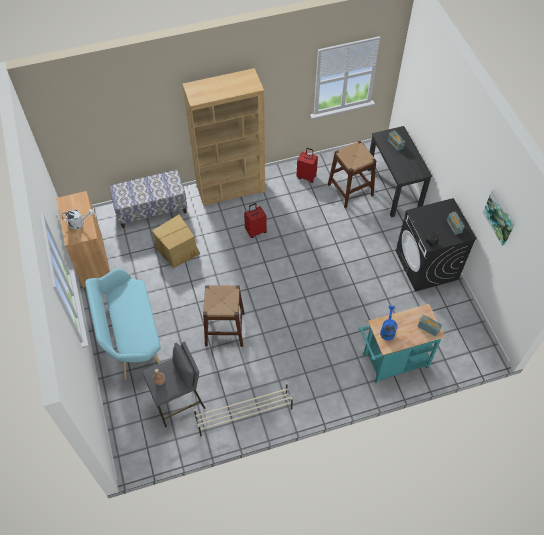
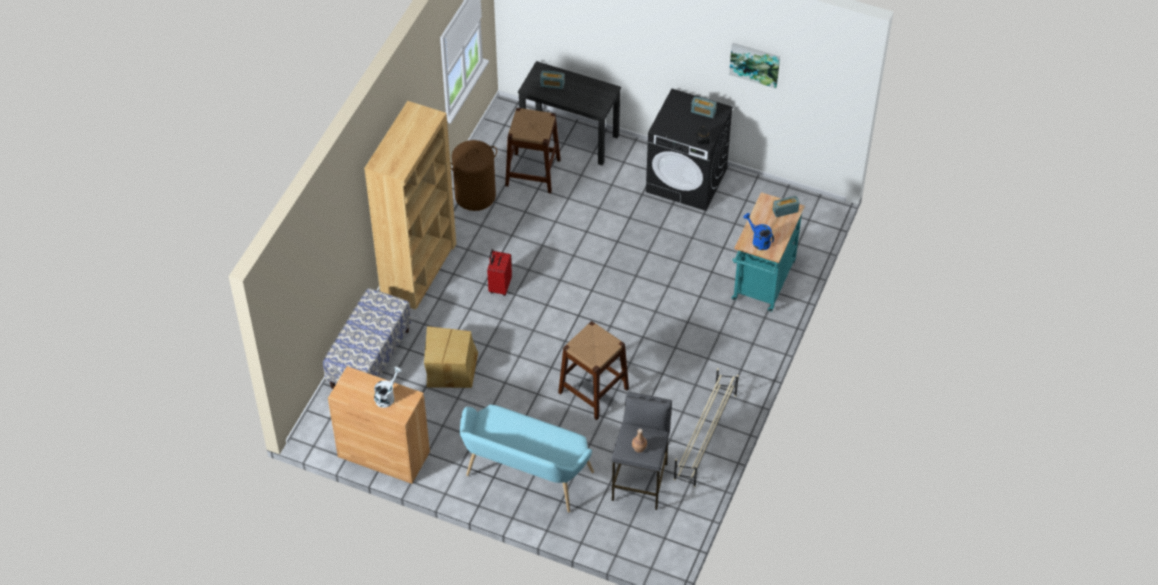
camera: 50 degrees left, 5 degrees down
(306, 176) = (475, 195): red suitcase -> brown laundry basket

